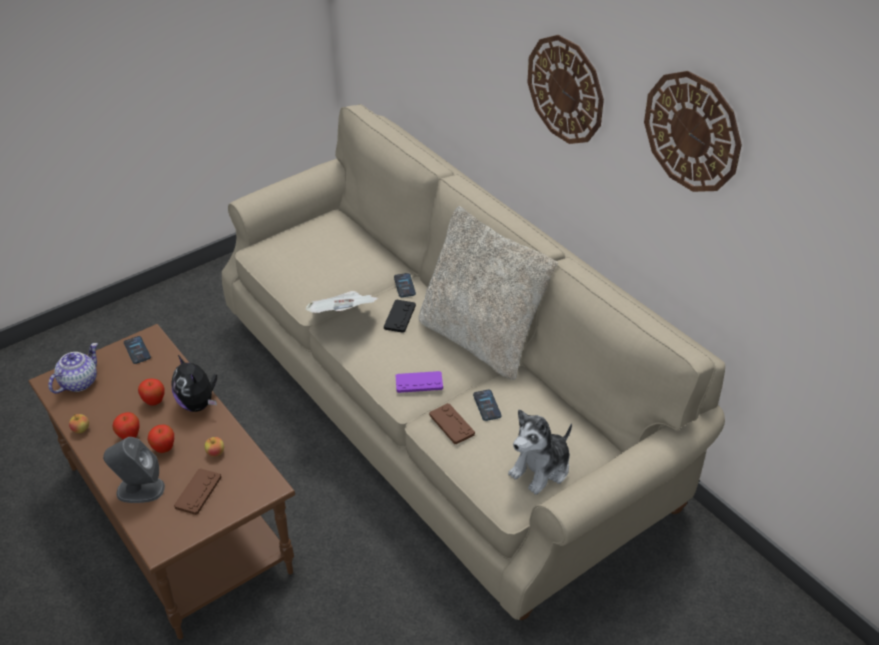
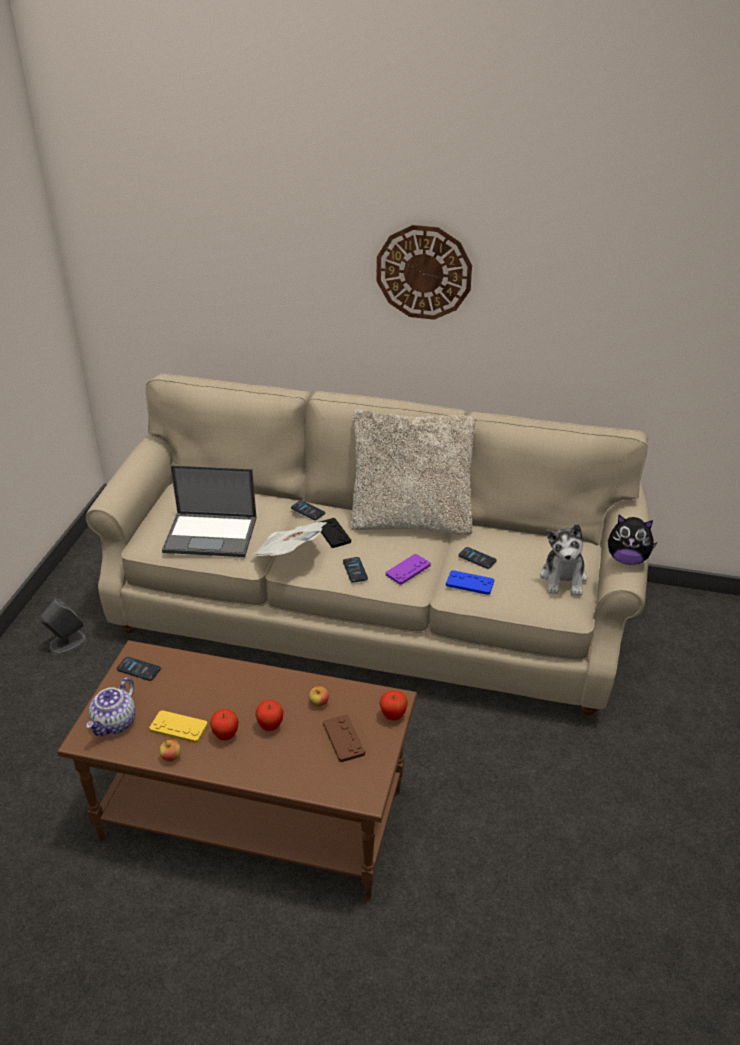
camera: 40 degrees left, 5 degrees down
(79, 382) = (115, 723): teapot -> teapot turned 150 degrees counterclockwise
(110, 410) = (178, 727): none -> yellow game controller
(139, 489) = (291, 768): grey speaker -> grey speaker (67, 643)
(154, 402) = (211, 698): apple -> apple (393, 716)
(198, 404) = (254, 677): plush toy -> plush toy (627, 559)
(307, 268) = (212, 534): none -> laptop
(377, 359) = (355, 570): none -> phone
(451, 424) = (470, 583): brown game controller -> blue game controller
(692, 132) = (574, 259): wall clock -> none

